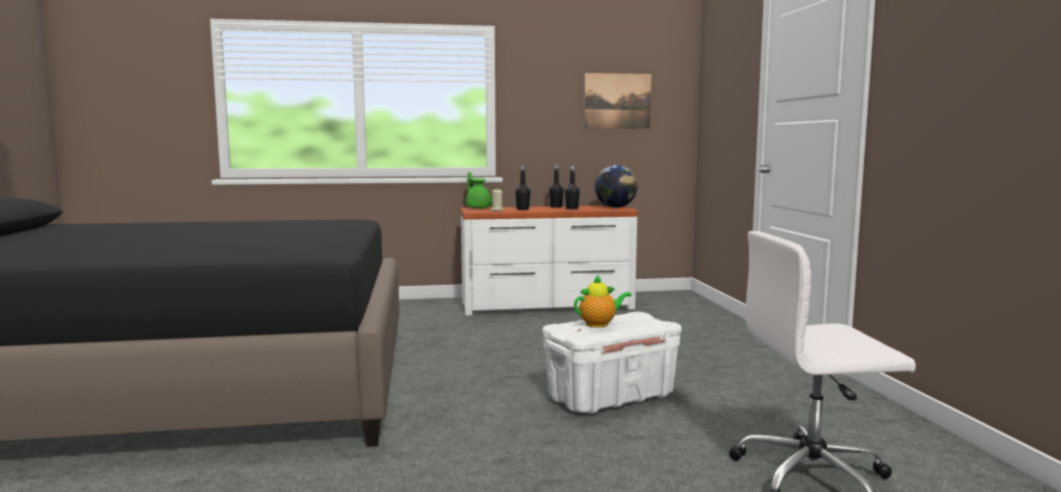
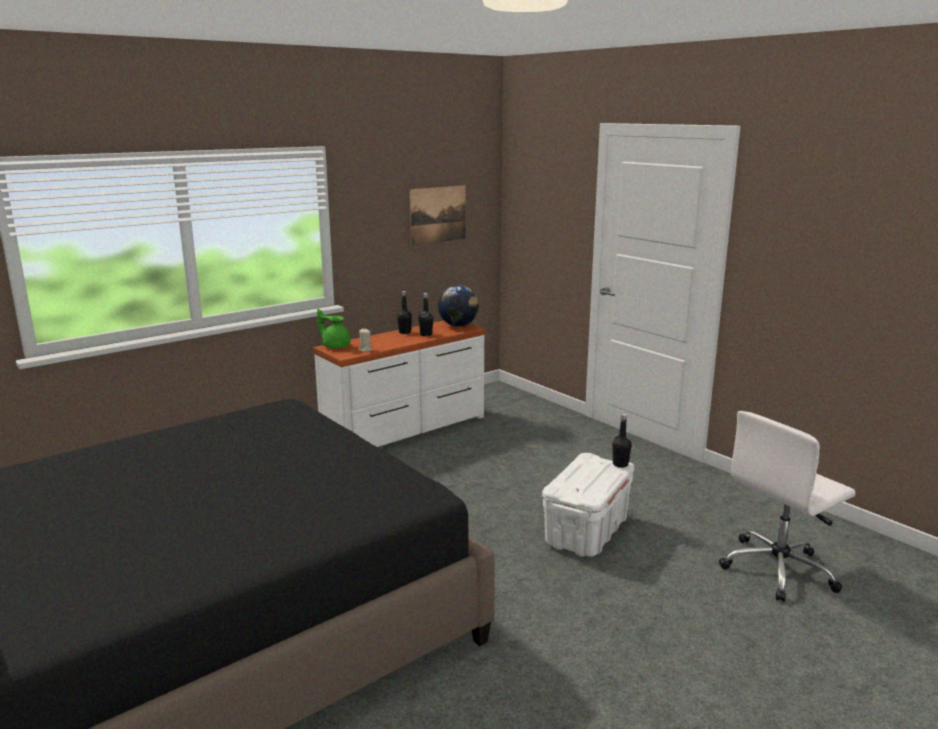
camera: 30 degrees left, 10 degrees up
(522, 209) = (385, 343): black bottle -> black bottle (620, 464)
(599, 324) = (583, 478): teapot -> none

